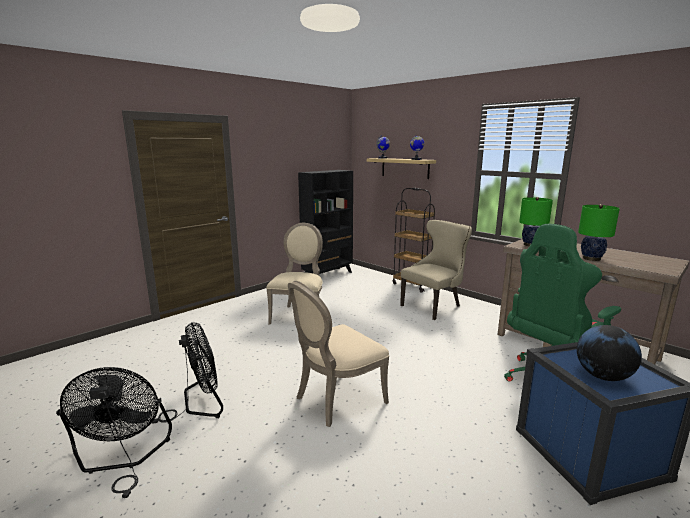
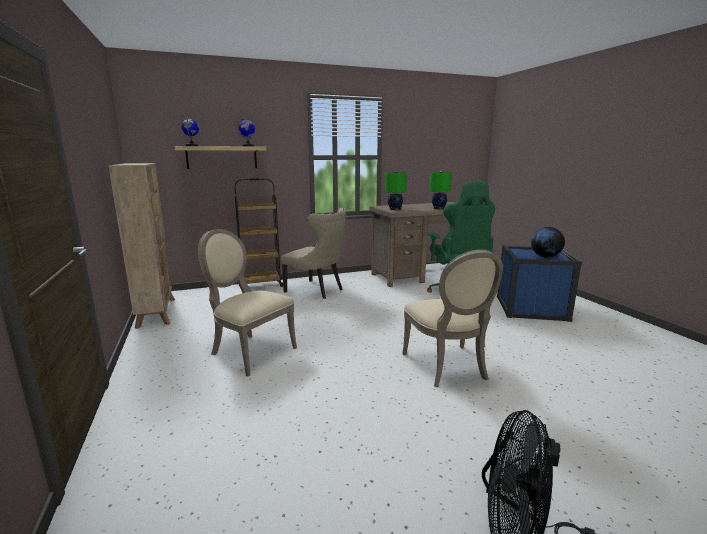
camera: 65 degrees left, 0 degrees up
(198, 401) = (410, 458): black fan -> none
(328, 275) = (157, 312): black bookcase -> beige bookcase
(433, 306) = (317, 290): beige chair -> beige chair turned 135 degrees clockwise

